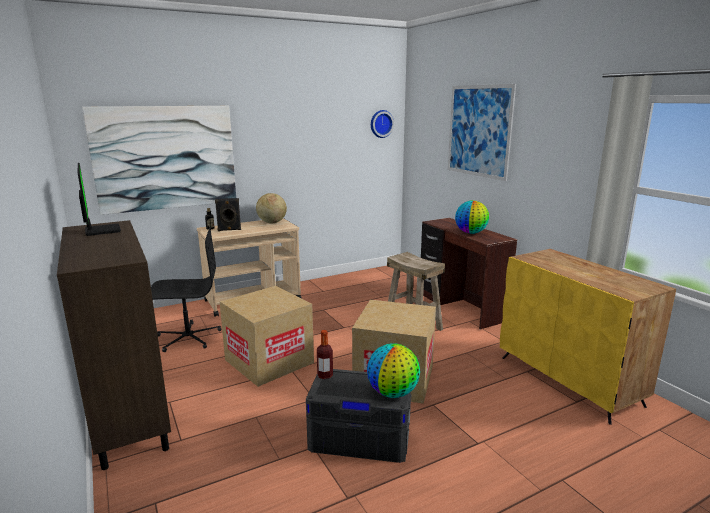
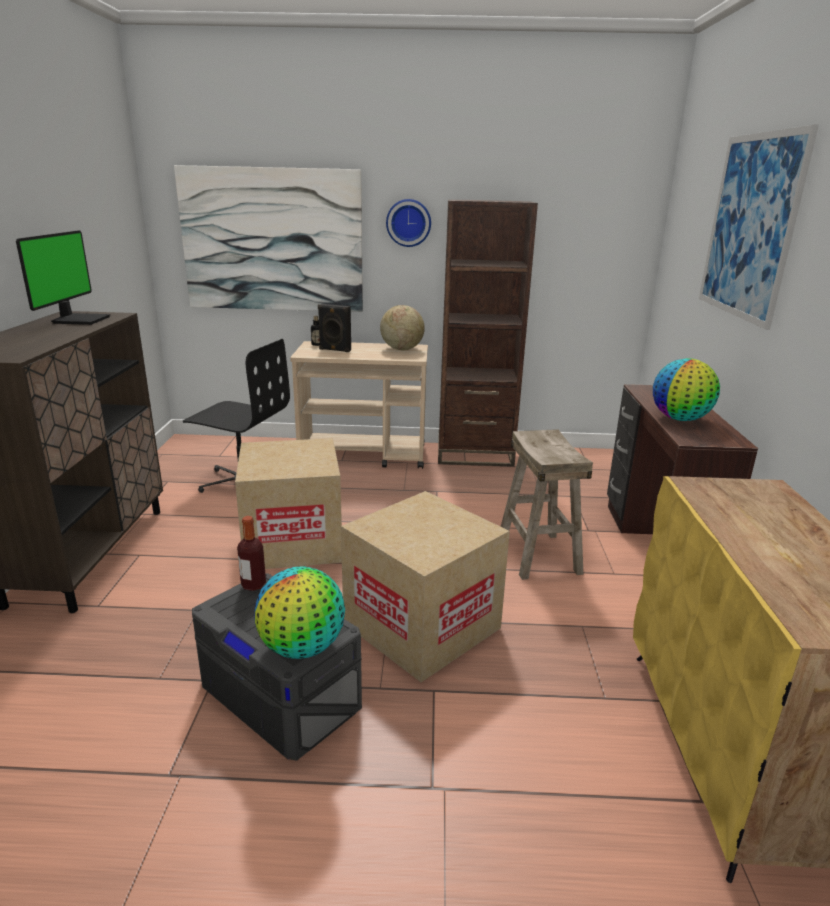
camera: 30 degrees right, 5 degrees up
(322, 284) = (475, 455): none -> brown bookcase
(381, 124) = (618, 210): wall clock -> wall clock (408, 223)

